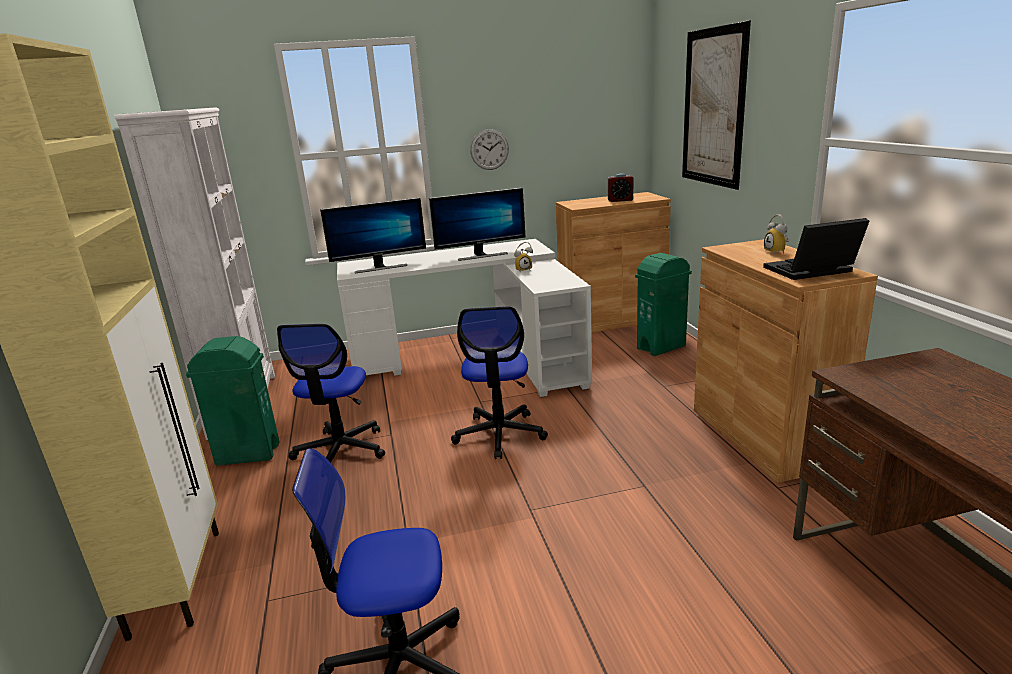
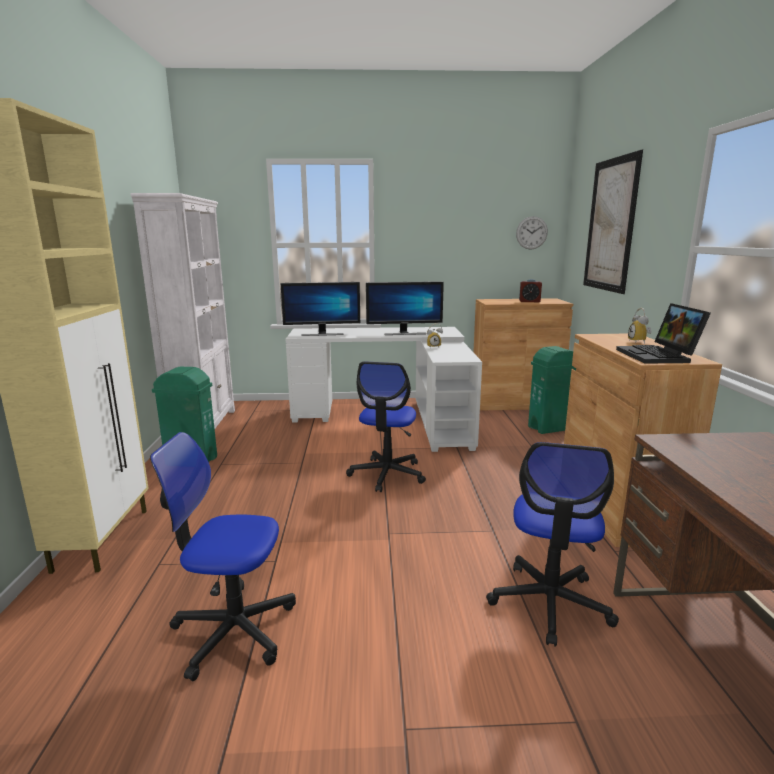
camera: 10 degrees right, 5 degrees down
(341, 451) = (259, 468): office chair -> office chair (549, 603)
(489, 149) = (424, 251): wall clock -> wall clock (531, 233)
(810, 271) = (659, 356): laptop -> laptop turned 90 degrees counterclockwise

